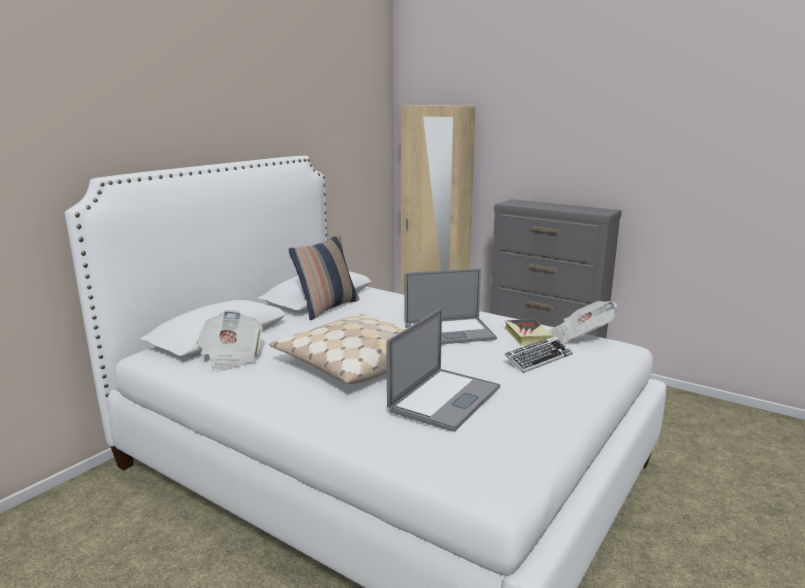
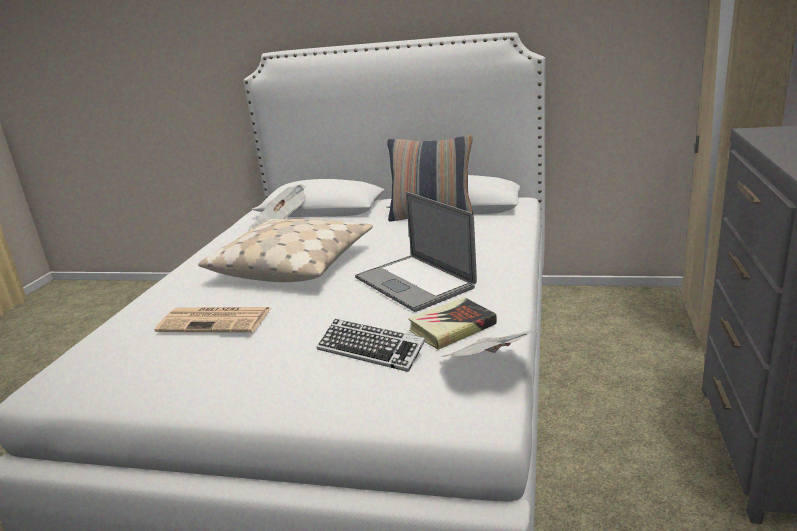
camera: 70 degrees right, 5 degrees up
(445, 399) = (216, 320): laptop -> newspaper

